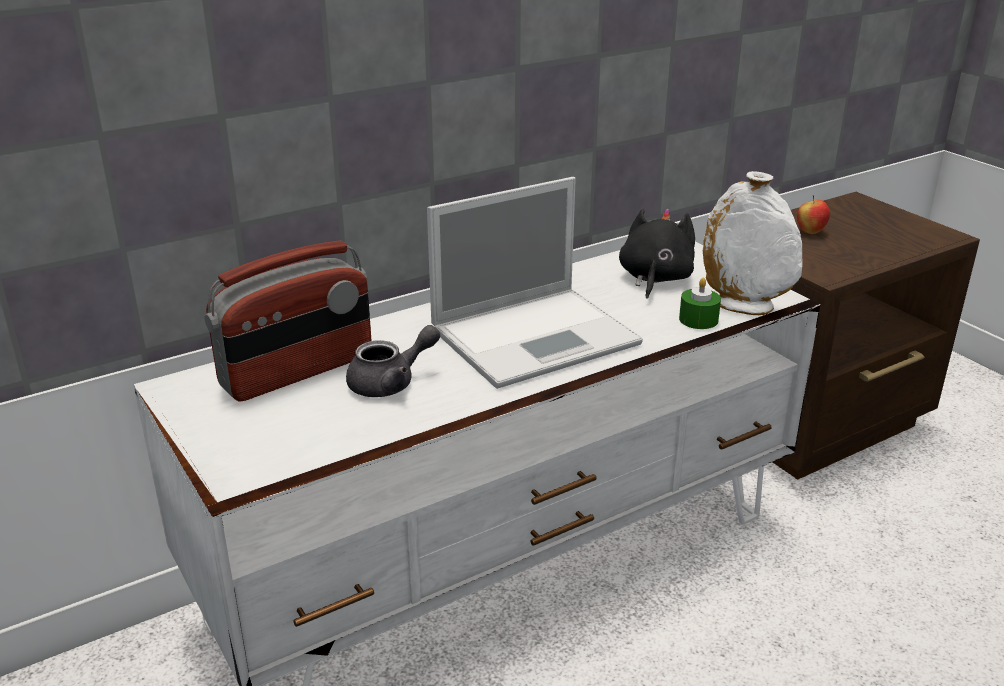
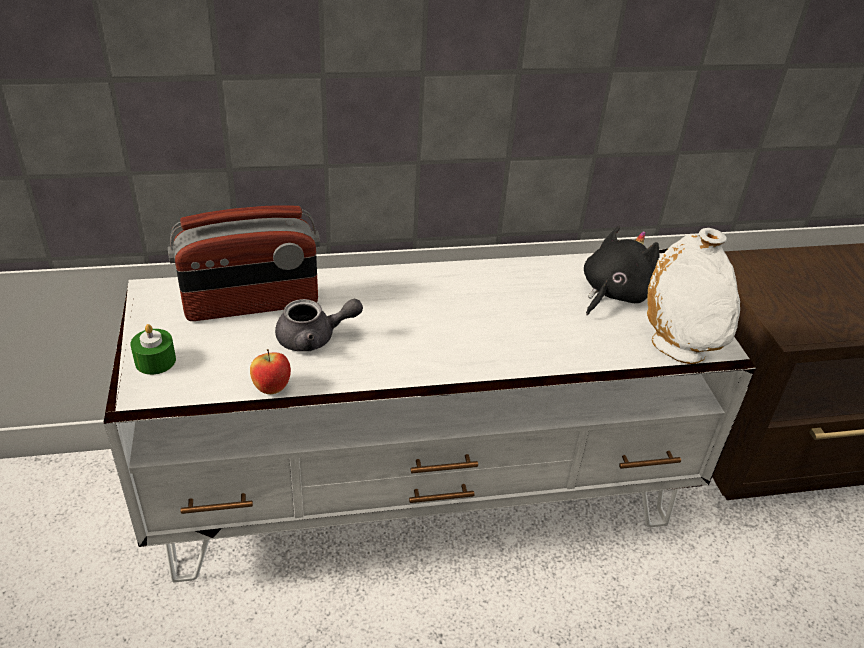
camera: 20 degrees right, 10 degrees up
(538, 336) = (466, 326): laptop -> none
(698, 319) = (622, 351): green candle -> green candle (155, 361)
(810, 232) = (812, 278): apple -> apple (272, 388)

